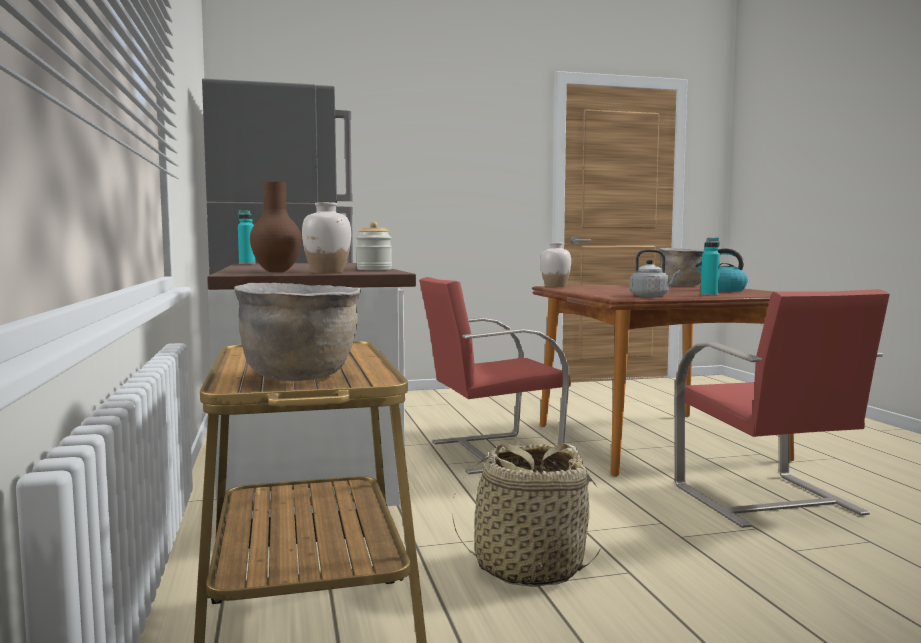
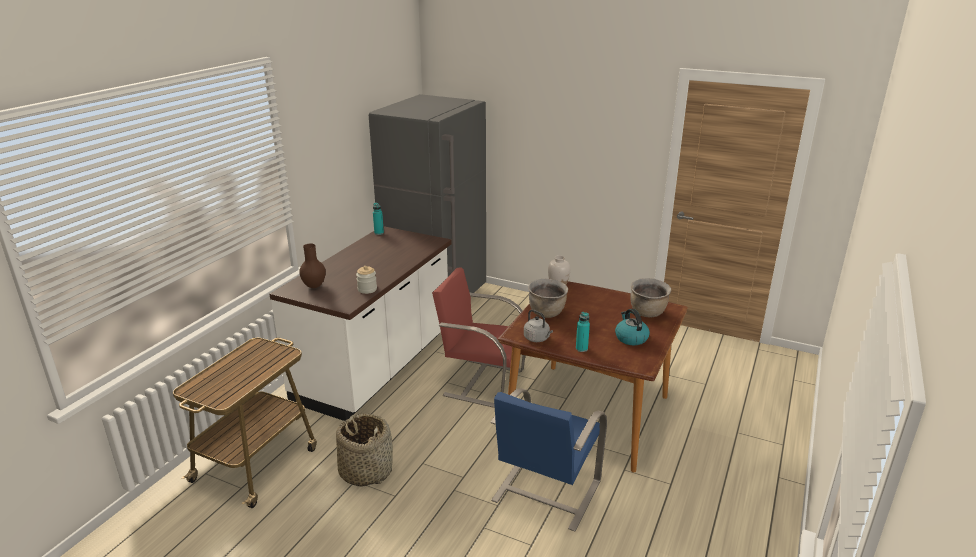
camera: 40 degrees right, 20 degrees up
(300, 376) = (216, 386): brown cooking pot -> brown cooking pot (547, 313)
(327, 273) = (321, 299): white vase -> none
(768, 500) = (545, 492): red chair -> blue chair

